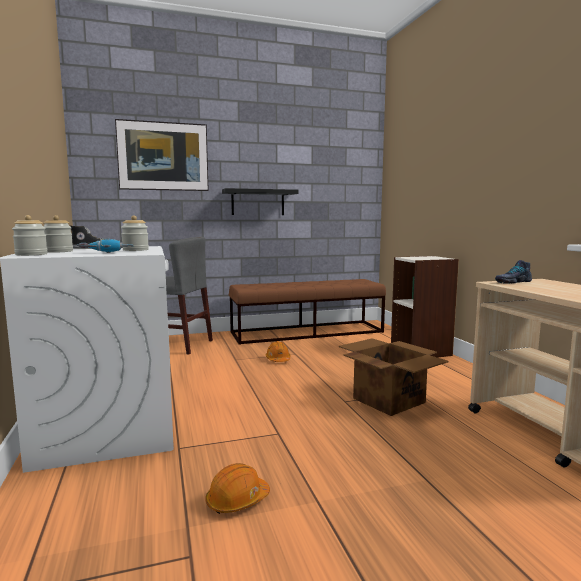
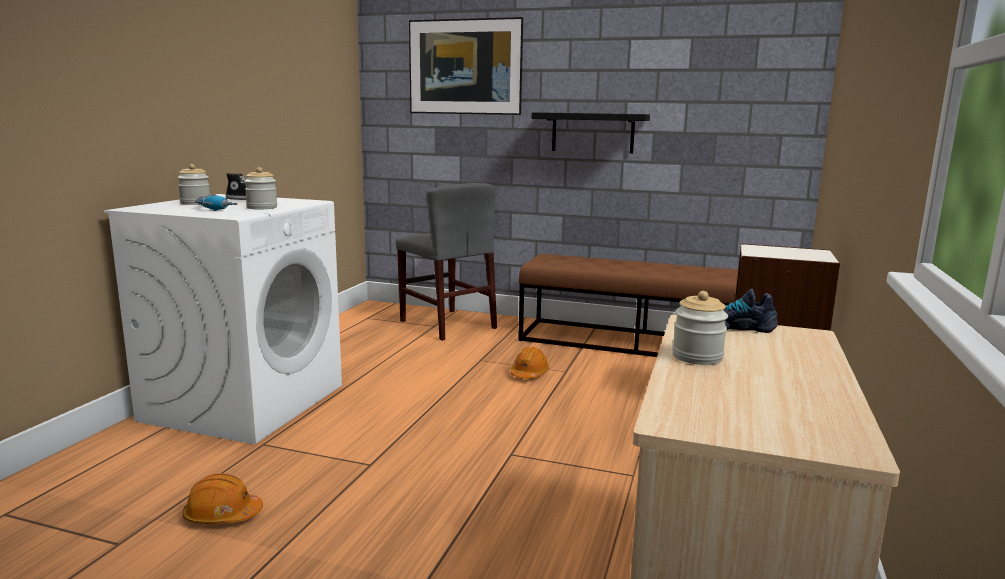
camera: 35 degrees right, 5 degrees up
(31, 254) = (152, 206): jar -> jar (697, 357)
(388, 400) = (570, 472): cardboard box -> none

